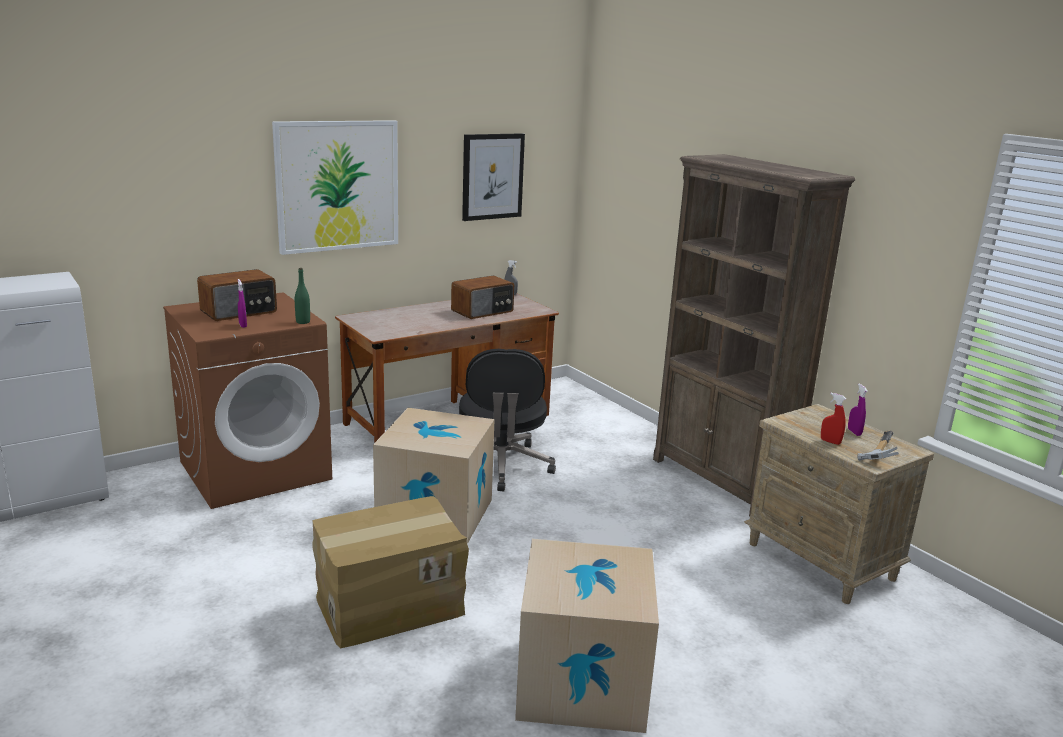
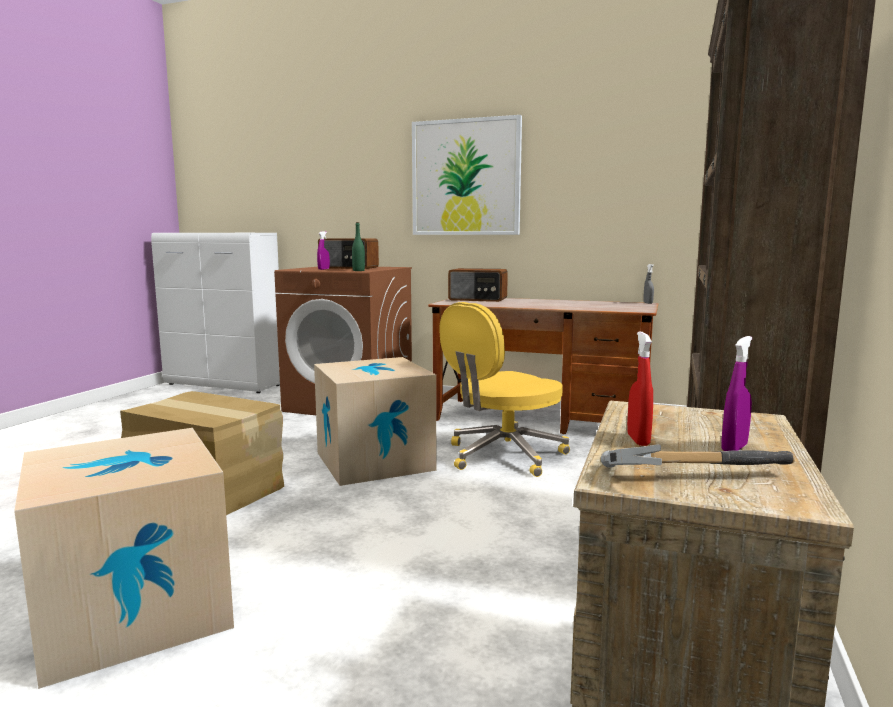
camera: 55 degrees right, 10 degrees down
(483, 311) = (578, 305): radio -> radio (478, 299)
(492, 176) = (634, 171): picture -> none
(500, 466) = (503, 455): black office chair -> yellow office chair

